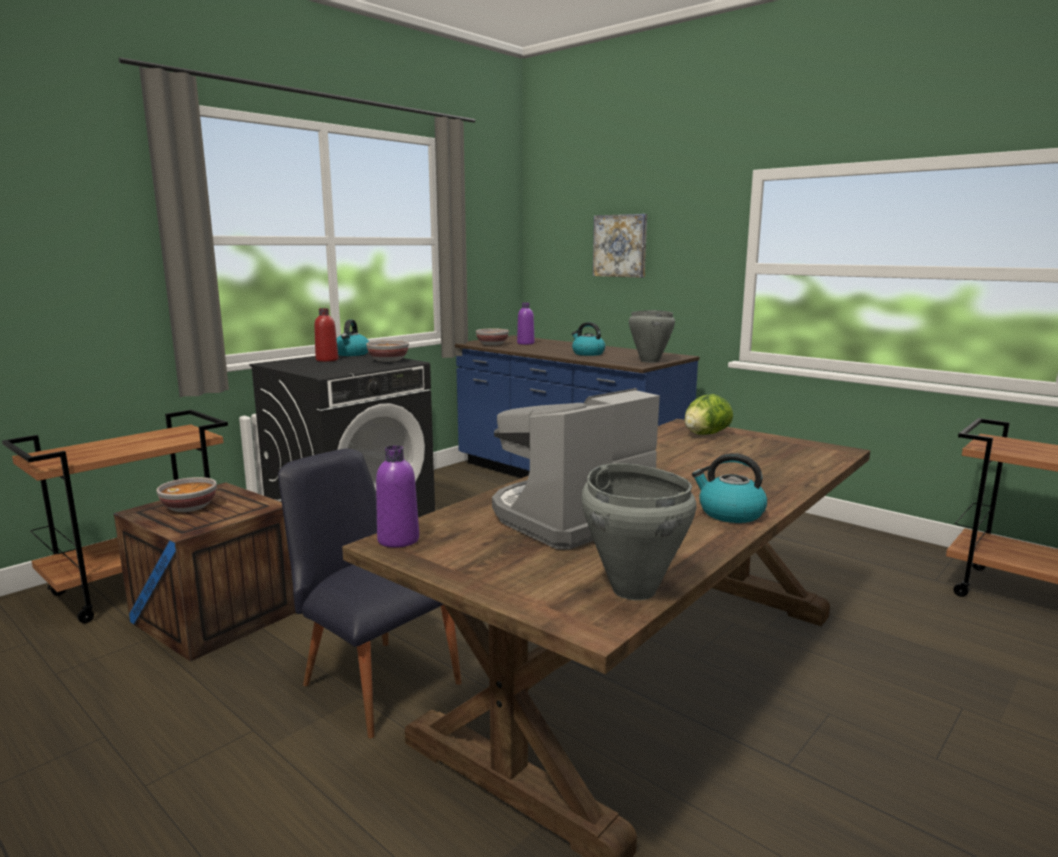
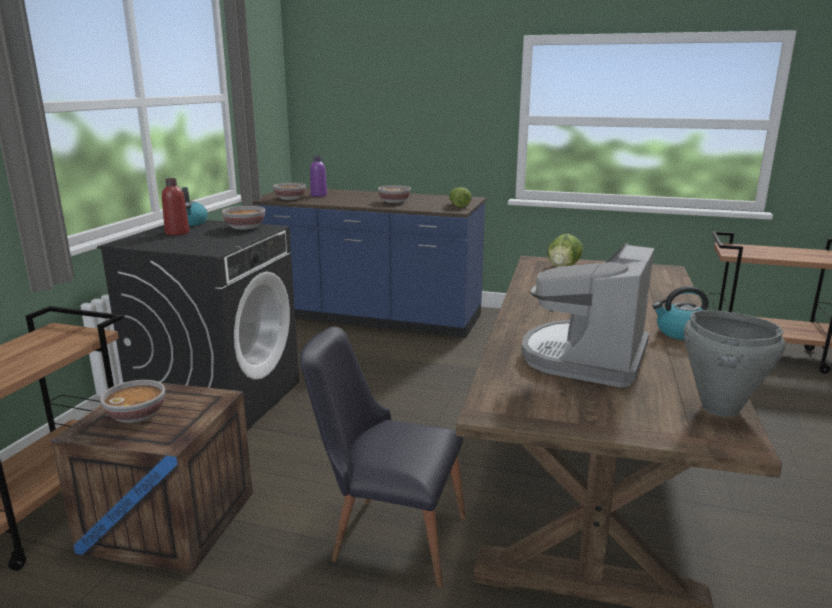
camera: 25 degrees left, 5 degrees up
(398, 540) = (493, 406): purple bottle -> none
(587, 353) = (394, 202): kettle -> bowl
(620, 246) = (396, 99): picture -> none
(649, 361) = (458, 205): grey cooking pot -> lettuce

